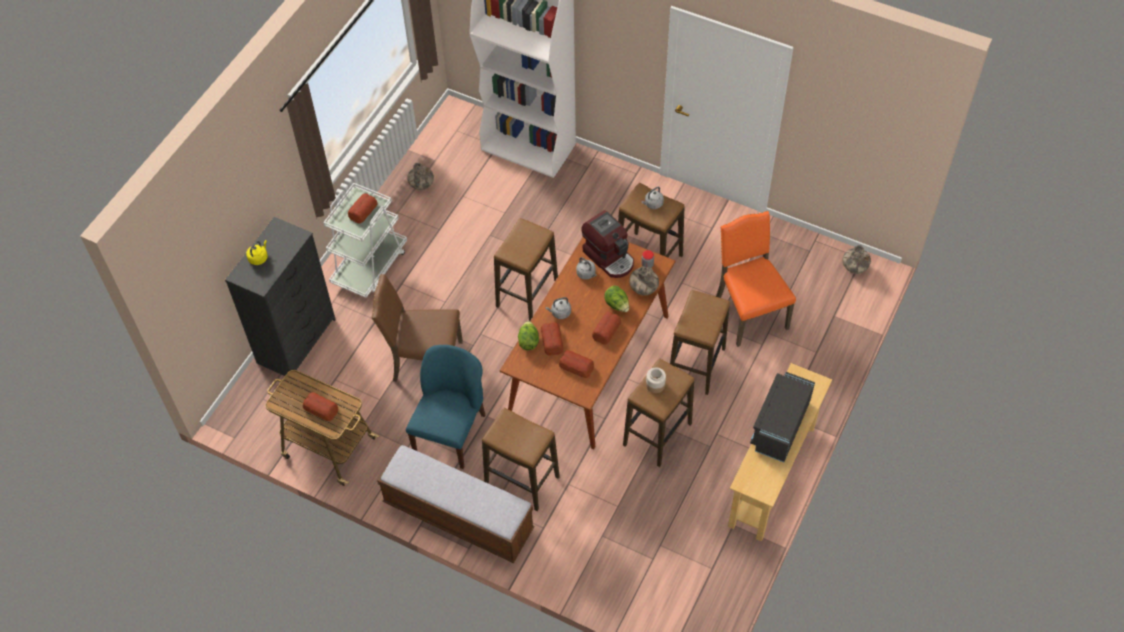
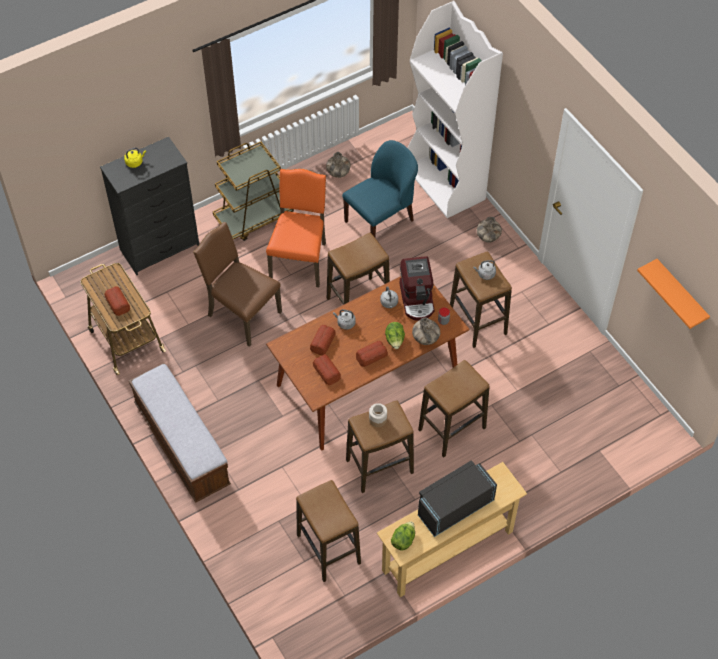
camera: 30 degrees right, 0 degrees up
(362, 211) = (253, 167): bread -> none
(370, 266) = (254, 217): white cart -> brown cart
(451, 433) = (222, 378): blue chair -> blue chair (380, 220)
(521, 480) = (248, 444): stool -> stool (328, 549)
(528, 341) = (304, 332): lettuce -> lettuce (403, 540)
(749, 312) = (528, 409): orange chair -> orange chair (300, 260)
(854, 268) = (648, 420): vase -> vase (488, 237)
(862, 130) = (680, 295): none -> orange shelf

